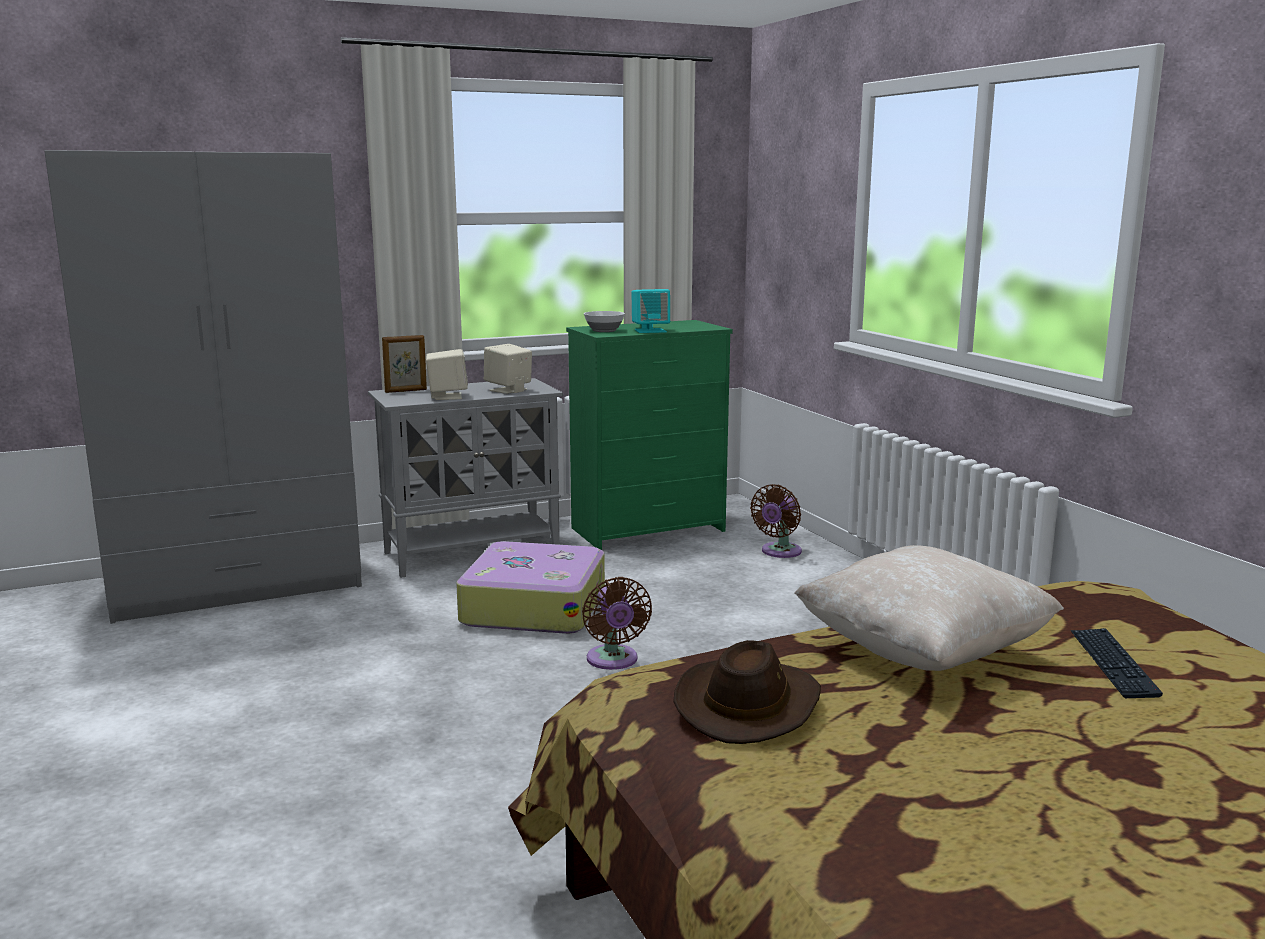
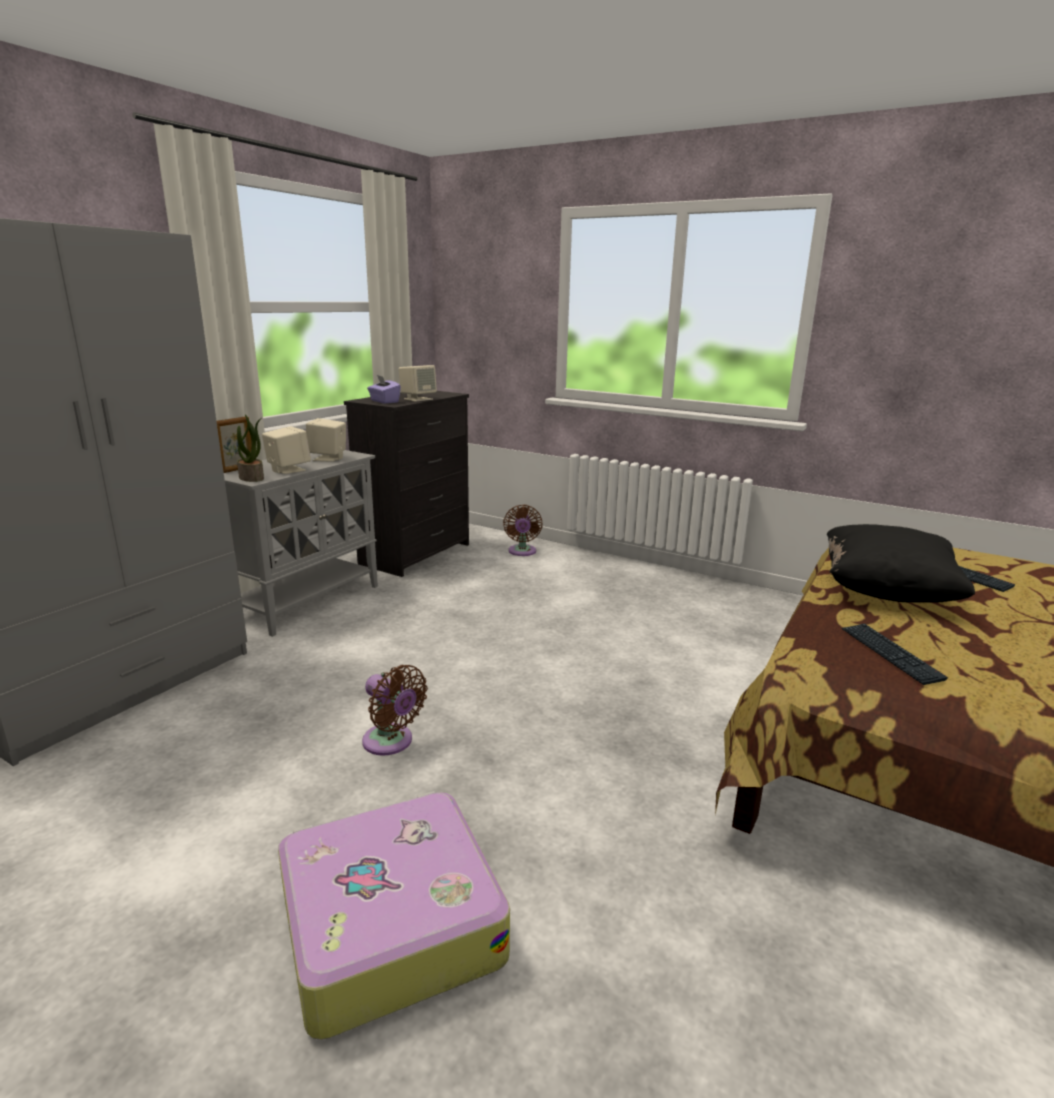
camera: 35 degrees left, 5 degrees up
(401, 400) = (252, 478): none -> potted plant
(533, 606) = (416, 631): suitcase -> suitcase (389, 923)
(605, 330) = (384, 401): bowl -> purple tissue box
(613, 661) = (528, 656): brown fan -> brown fan (391, 742)
(649, 529) = (417, 554): green dresser -> black dresser
(650, 331) = (418, 399): turquoise speaker -> beige speaker
(748, 704) = (890, 654): brown hat -> keyboard
(922, 652) = (886, 592): beige pillow -> black pillow

